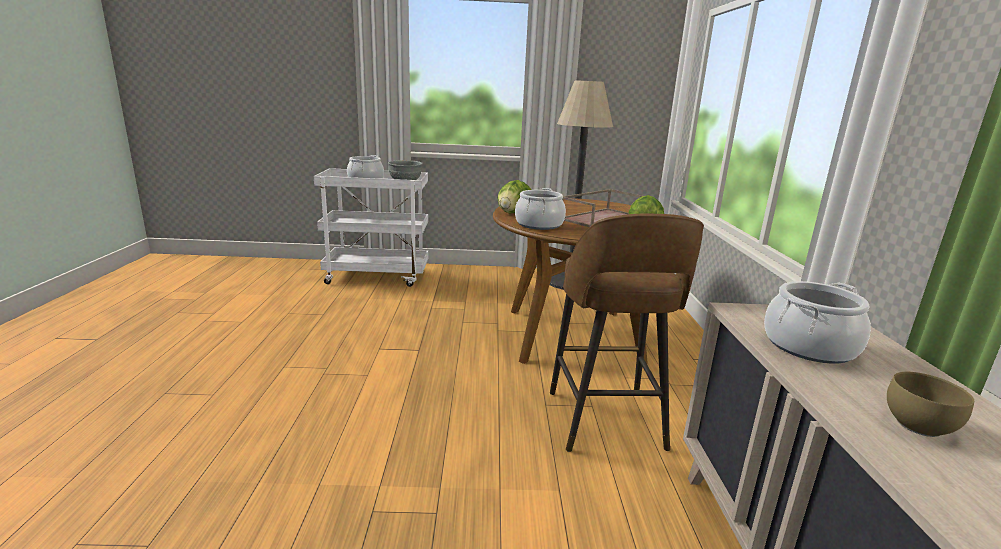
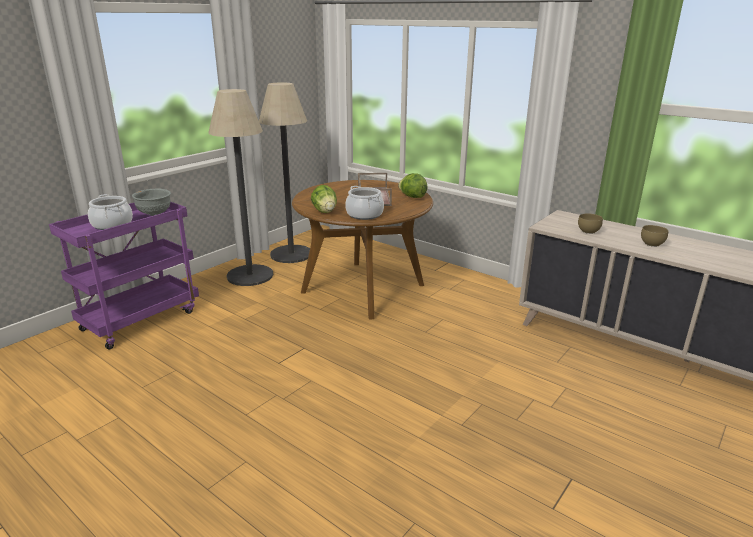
camera: 50 degrees left, 5 degrees up
(378, 276) = (141, 319): white cart -> purple cart
(503, 282) = (250, 275): none -> floor lamp
(606, 422) = (461, 323): brown stool -> none
(808, 346) = (587, 231): cooking pot -> brown bowl

